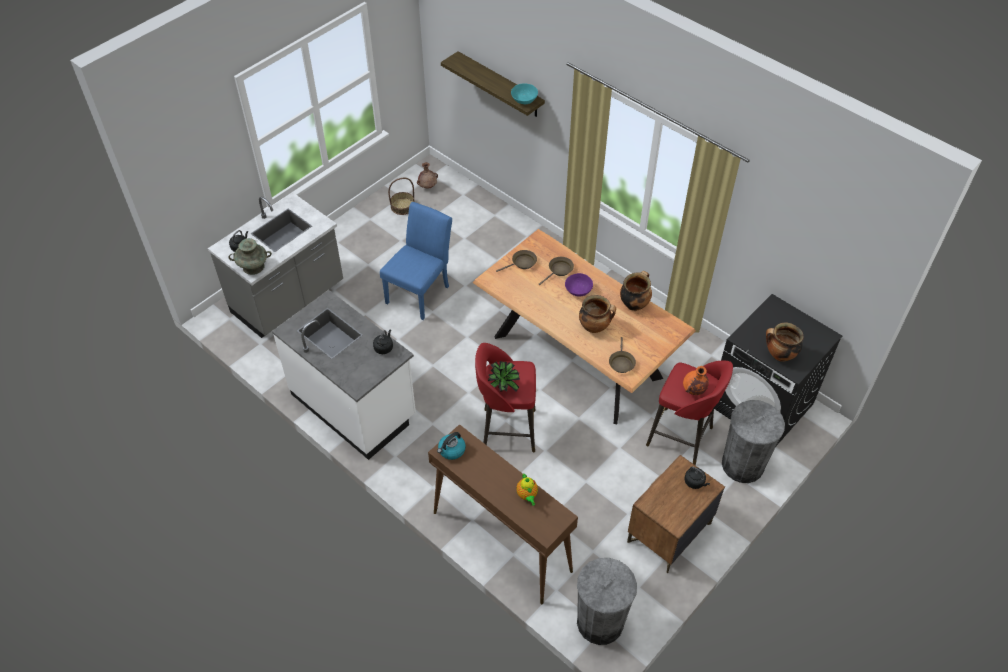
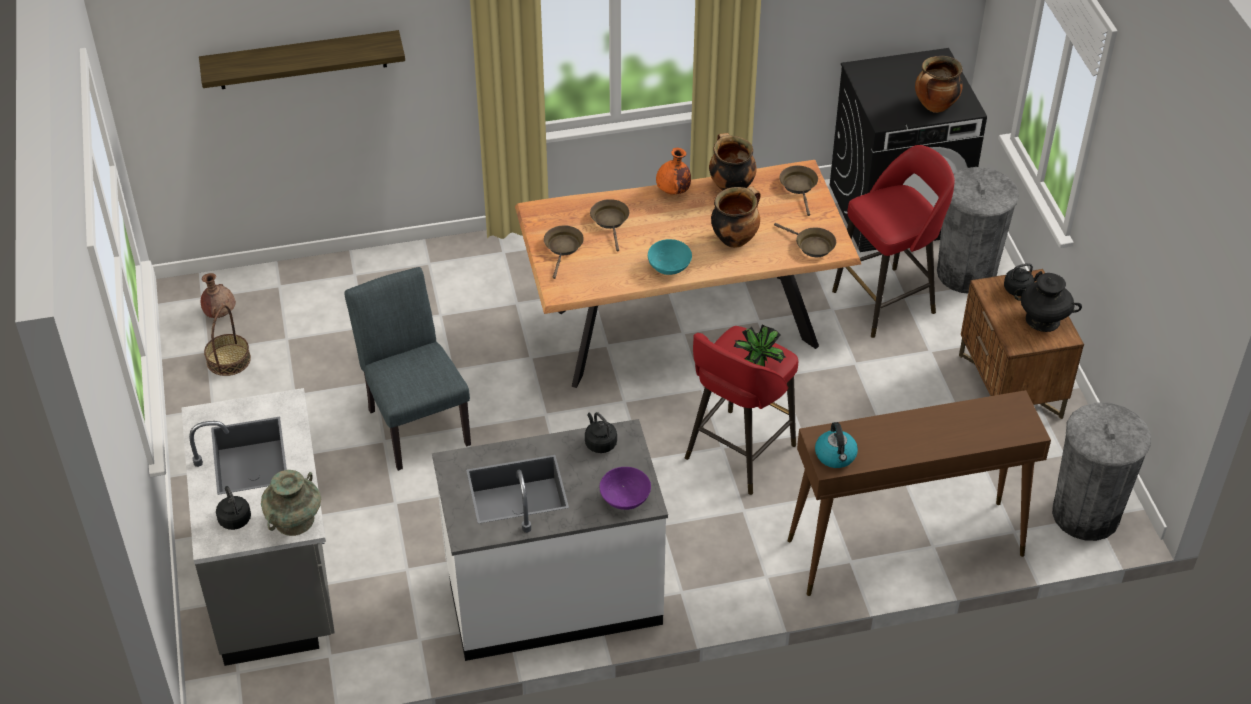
camera: 55 degrees left, 5 degrees down
(421, 291) = (415, 421): blue chair -> grey chair
(524, 100) = (378, 46): turquoise bowl -> turquoise bowl (669, 267)
(527, 495) = (961, 419): teapot -> none
(578, 290) = (661, 222): purple bowl -> purple bowl (625, 498)
(663, 333) = (799, 187): none -> brown frying pan
(679, 507) = (1043, 320): none -> black vase
(693, 390) = (904, 210): orange vase -> orange vase (673, 192)

